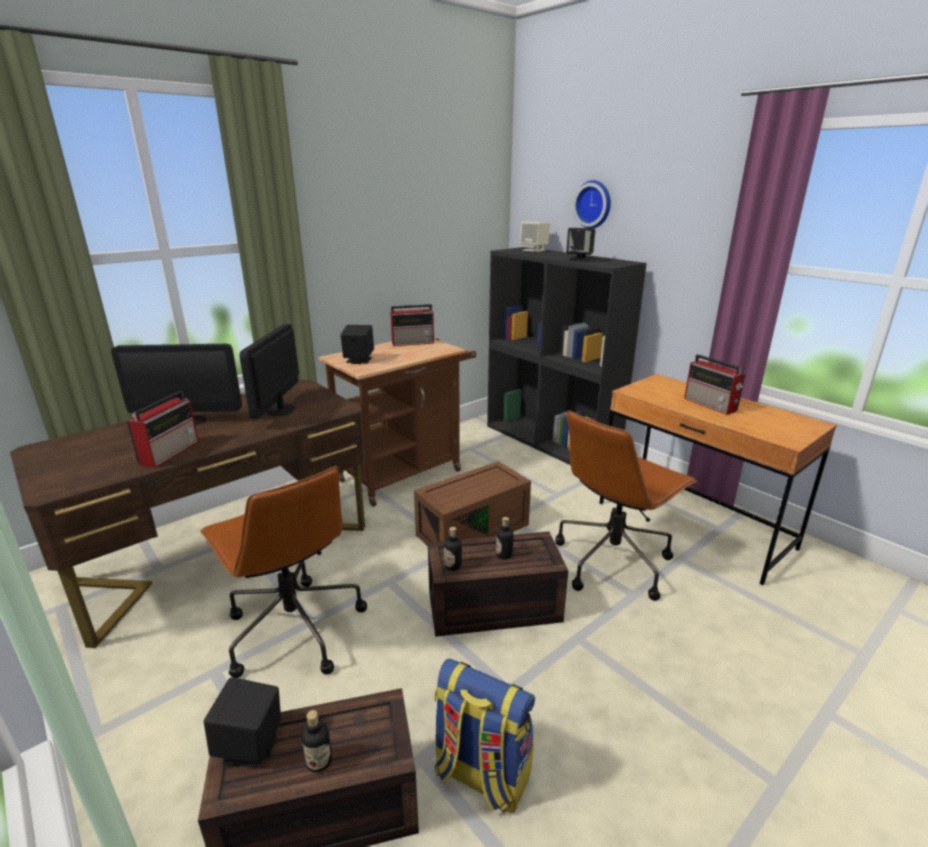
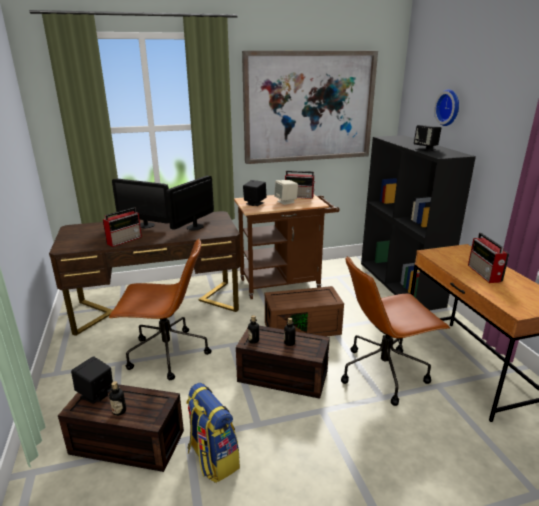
camera: 25 degrees right, 0 degrees up
(293, 628) = (166, 354): brown office chair -> brown office chair turned 75 degrees counterclockwise
(403, 212) = (309, 107): none -> picture
(534, 250) = (405, 138): beige speaker -> beige speaker (286, 202)

